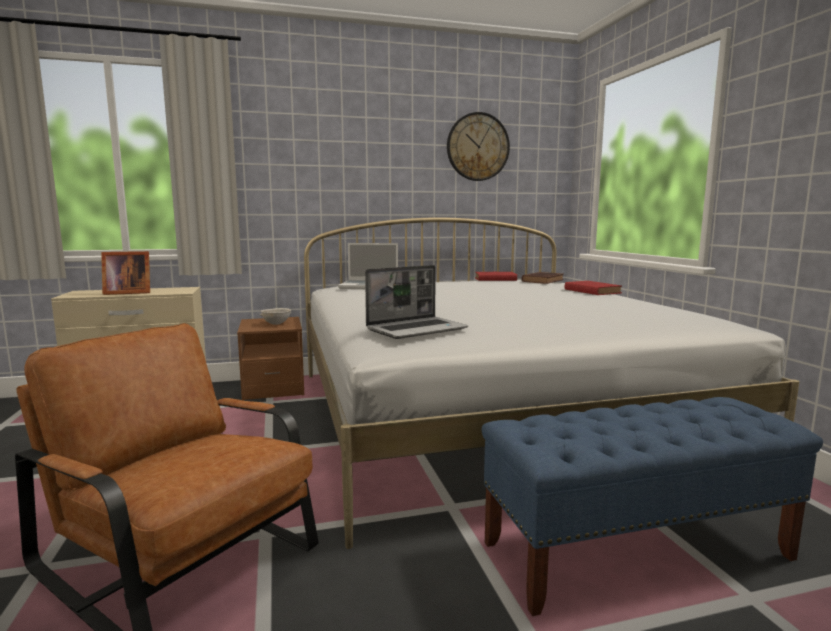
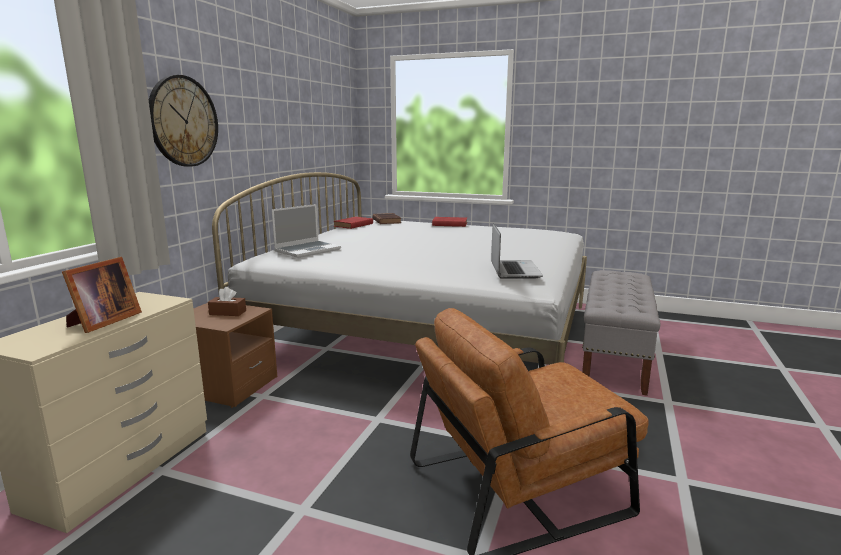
camera: 55 degrees left, 5 degrees up
(276, 324) = (228, 312): grey bowl -> brown tissue box
(478, 147) = (313, 104): wall clock -> wall clock (183, 121)
(637, 550) = (614, 356): blue bench -> grey bench

